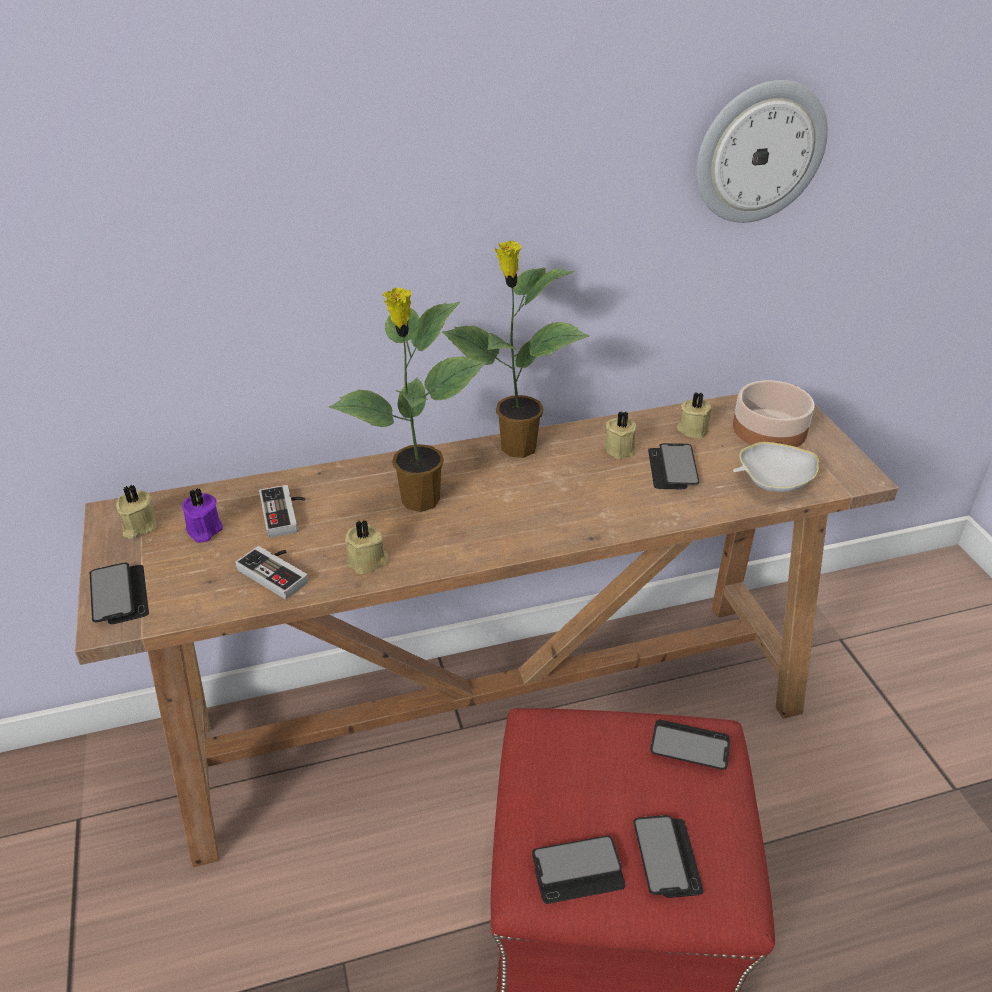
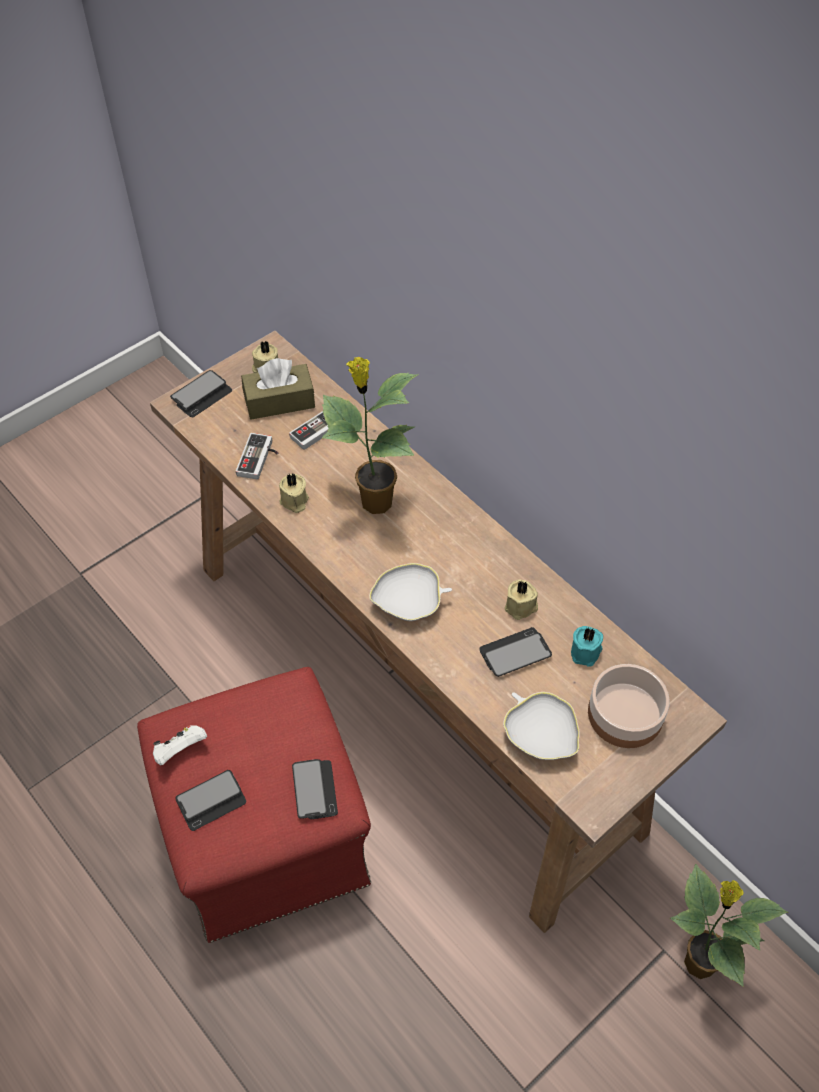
camera: 65 degrees right, 15 degrees up
(203, 530) = (279, 401): purple candle -> brown tissue box
(516, 448) = (477, 535): potted plant -> potted plant (697, 961)
(571, 516) = (409, 602): none -> white bowl
(578, 871) = (180, 751): phone -> white game controller
(693, 429) = (586, 652): beige candle -> turquoise candle
(759, 152) = (726, 501): wall clock -> none

